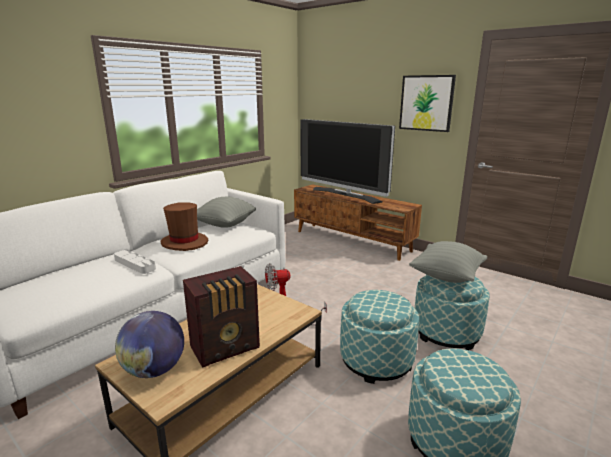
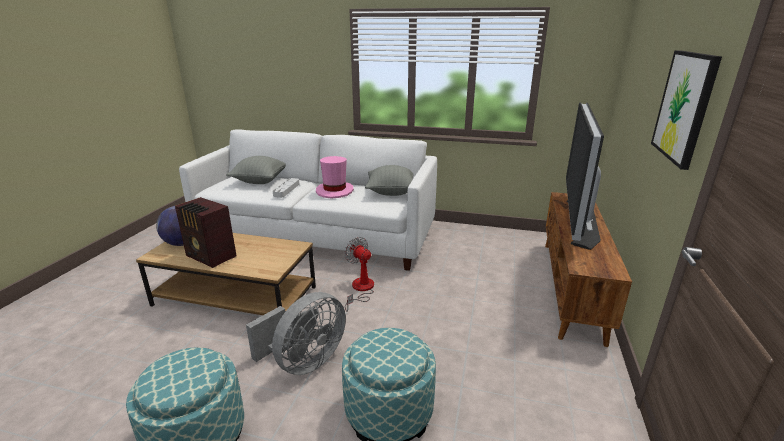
camera: 65 degrees right, 5 degrees up
(184, 243) = (335, 191): brown hat -> pink hat
(376, 360) = (304, 362): ottoman -> grey fan
(446, 276) = (391, 343): grey pillow -> grey pillow (260, 181)

